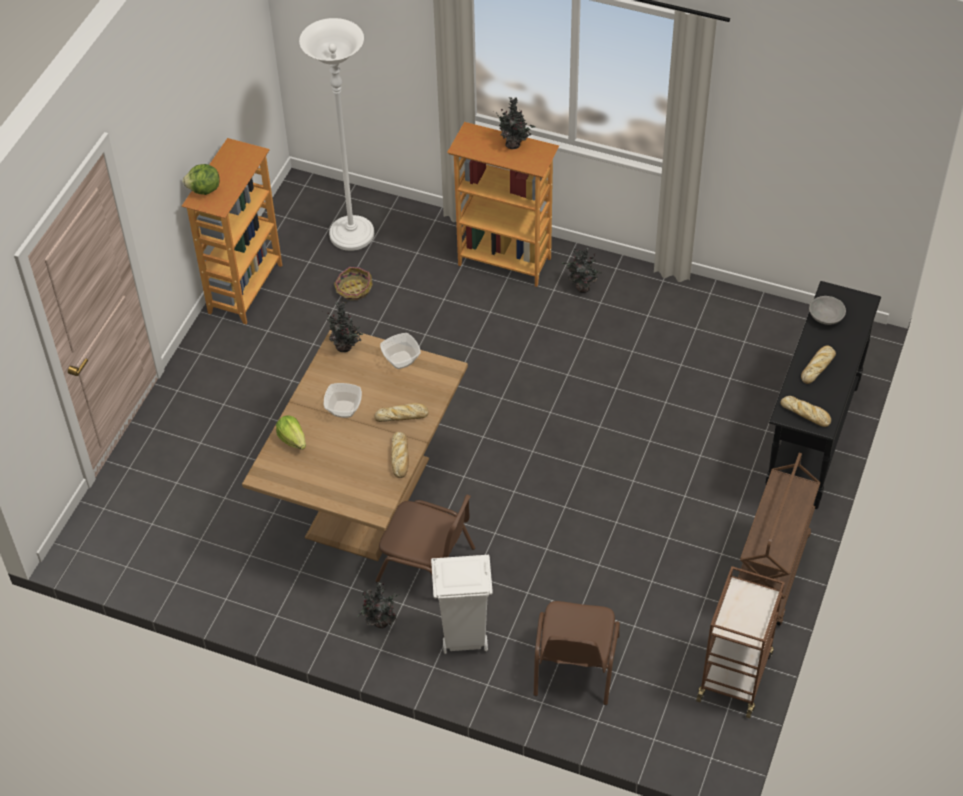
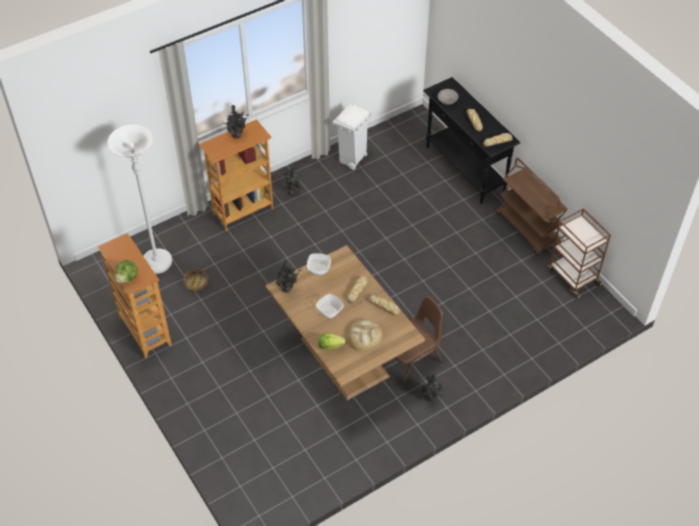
camera: 55 degrees left, 0 degrees up
(336, 464) = (364, 336): none -> bread
(463, 638) = (468, 368): white trash can -> white trash can (352, 160)
(574, 667) = (521, 333): brown chair -> none

